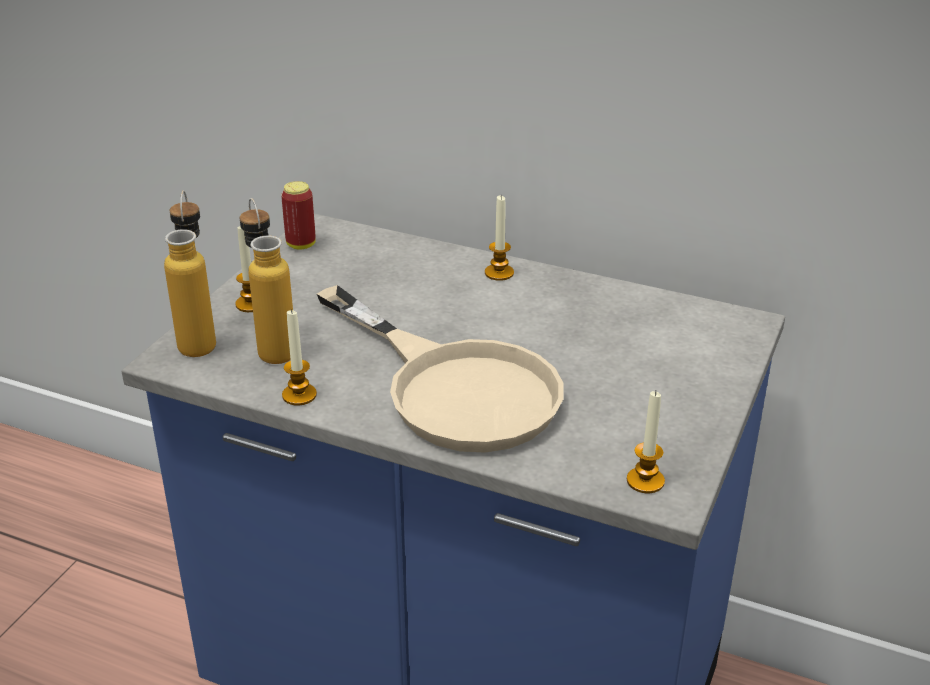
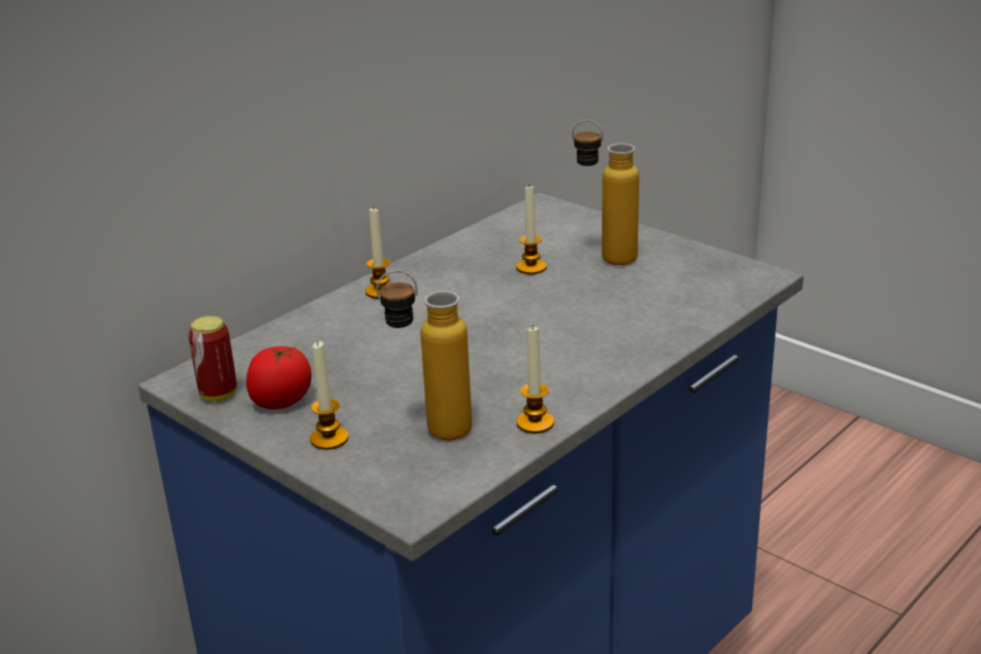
camera: 70 degrees left, 5 degrees down
(199, 339) = (381, 480): bottle -> bottle (604, 257)
(300, 271) = (281, 400): none -> tomato
(454, 387) = (565, 340): beige frying pan -> none
(645, 481) = (736, 280): candle -> candle (531, 267)

